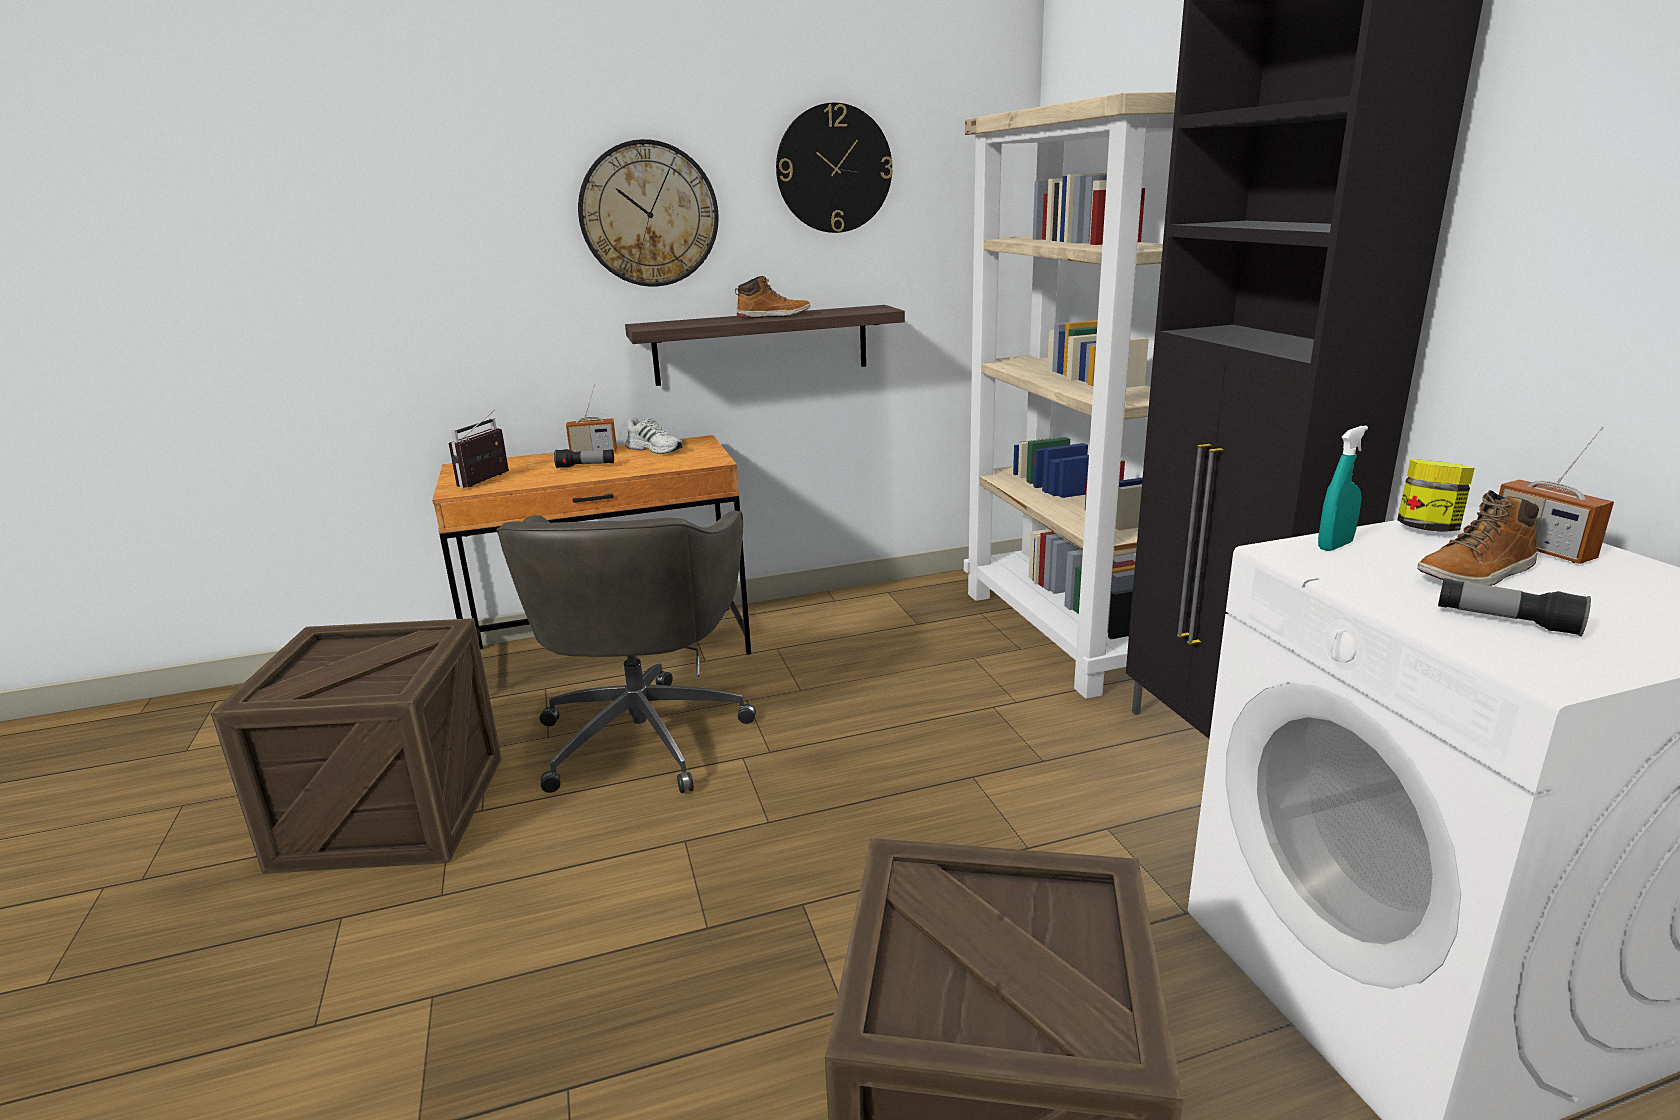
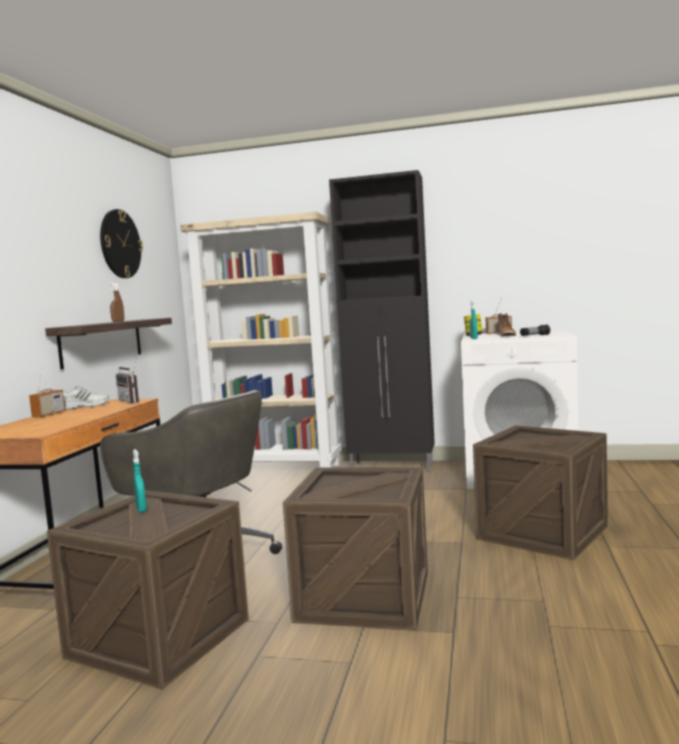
camera: 60 degrees left, 15 degrees down
(389, 648) = (141, 509): none -> turquoise spray bottle
(489, 481) = (39, 429): radio -> radio (133, 401)
(545, 954) = (364, 596): none -> crate
(585, 466) = (74, 415): flashlight -> none
(649, 214) = (52, 259): wall clock -> none
(773, 316) = (118, 321): boot -> brown spray bottle

